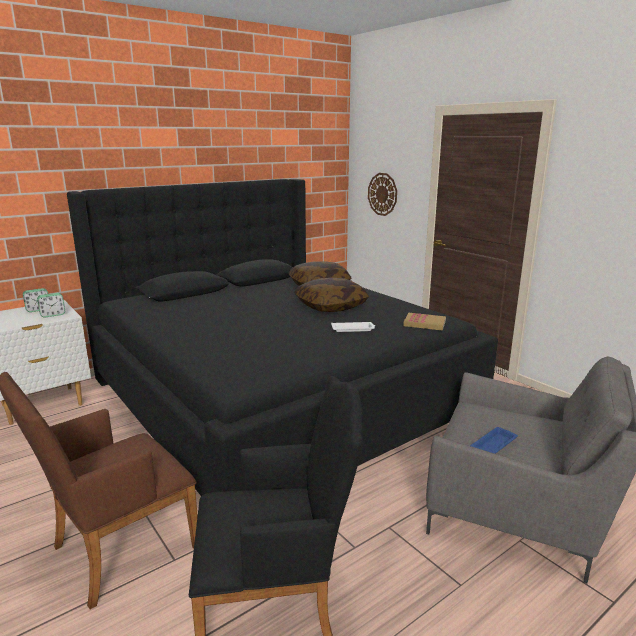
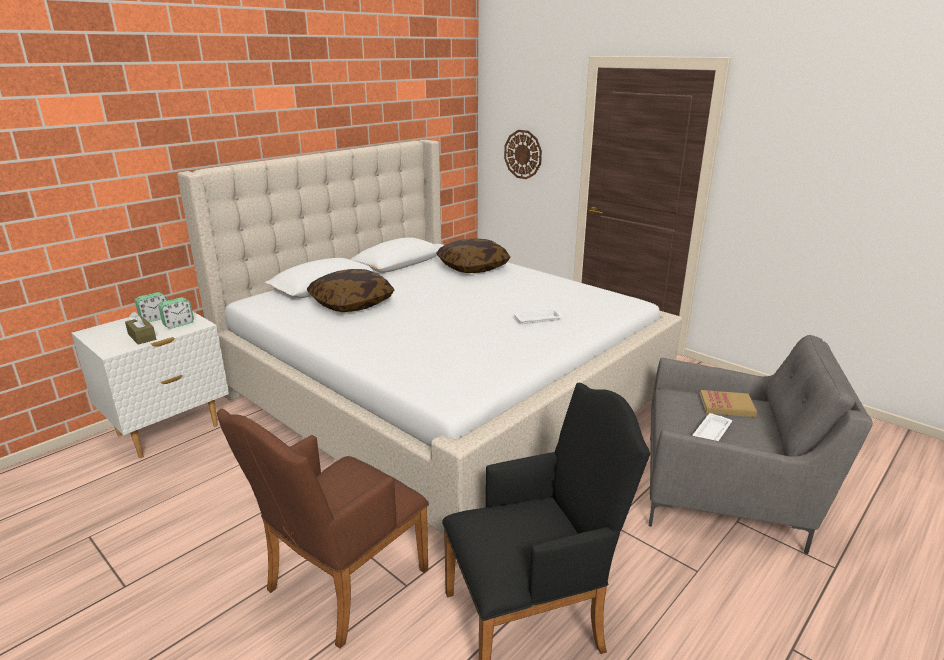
camera: 10 degrees left, 5 degrees up
(18, 322) = (142, 337): none -> brown tissue box
(276, 397) = (440, 396): black bed -> beige bed
(331, 306) = (500, 292): pillow -> pillow (352, 303)
(424, 323) = (609, 307): book -> book (726, 406)
(494, 444) = (712, 432): blue tray -> white tray

